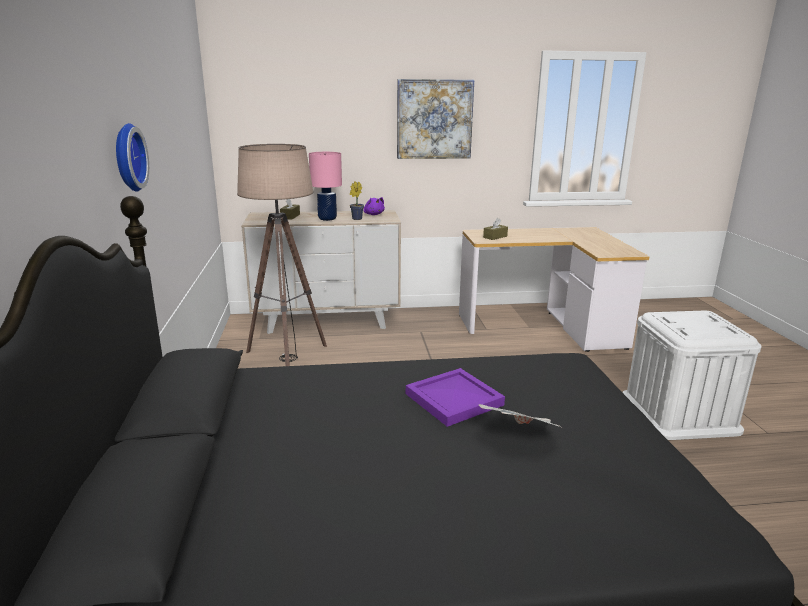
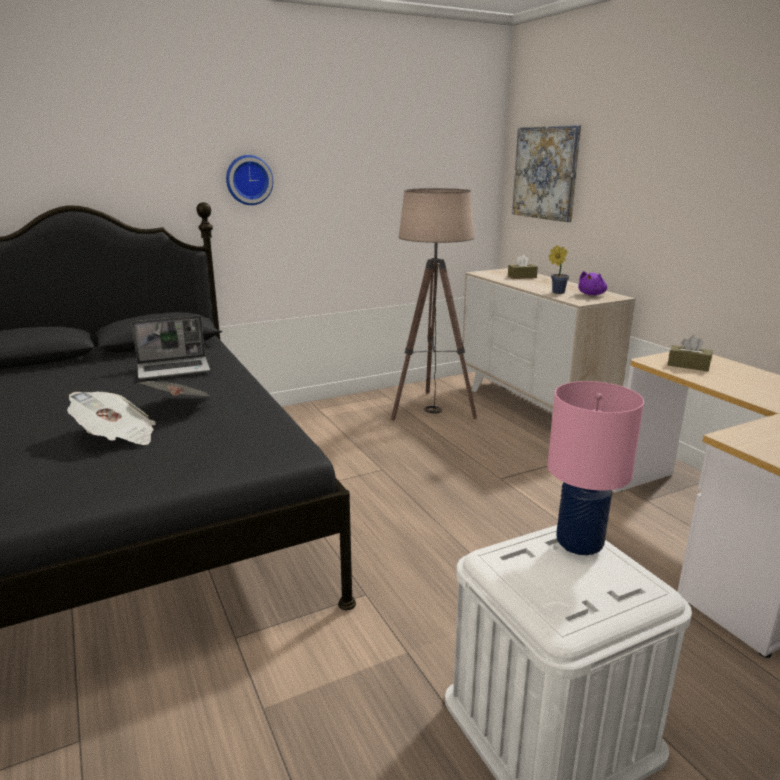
camera: 70 degrees right, 0 degrees up
(321, 398) = (174, 369): none -> laptop
(327, 219) = (534, 286): pink table lamp -> pink table lamp (578, 546)
(434, 119) = (706, 174): picture -> picture (545, 173)
(452, 399) = (180, 407): purple tray -> newspaper

